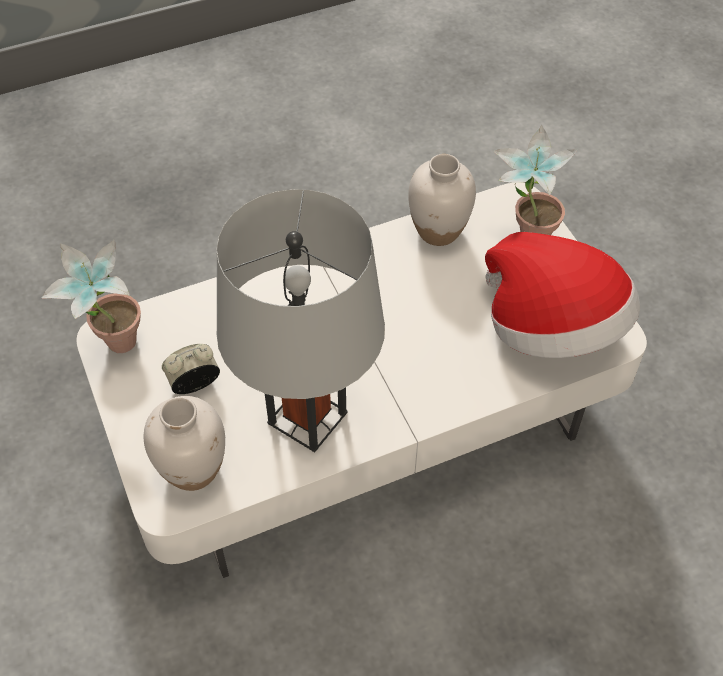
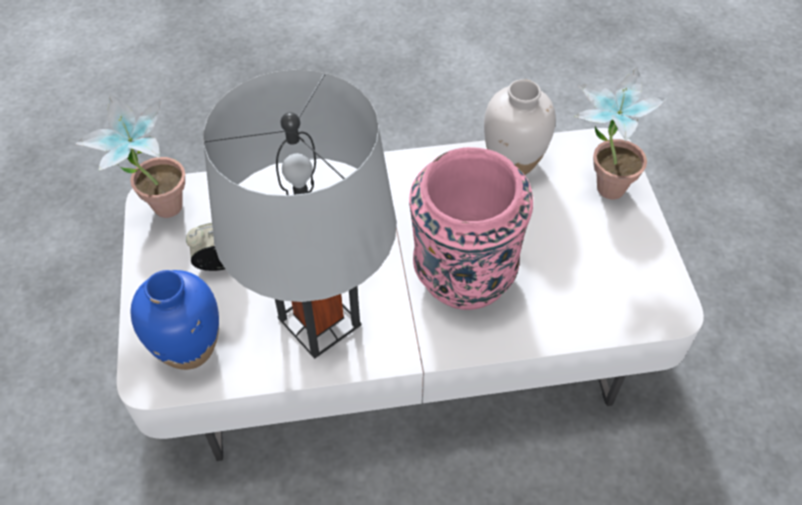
camera: 15 degrees right, 0 degrees up
(193, 470) = (189, 348): white vase -> blue vase
(425, 346) = (463, 275): none -> pink vase
(552, 328) = (603, 285): hat -> none

